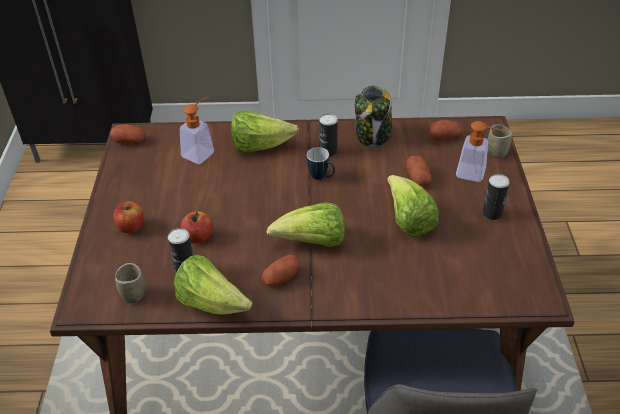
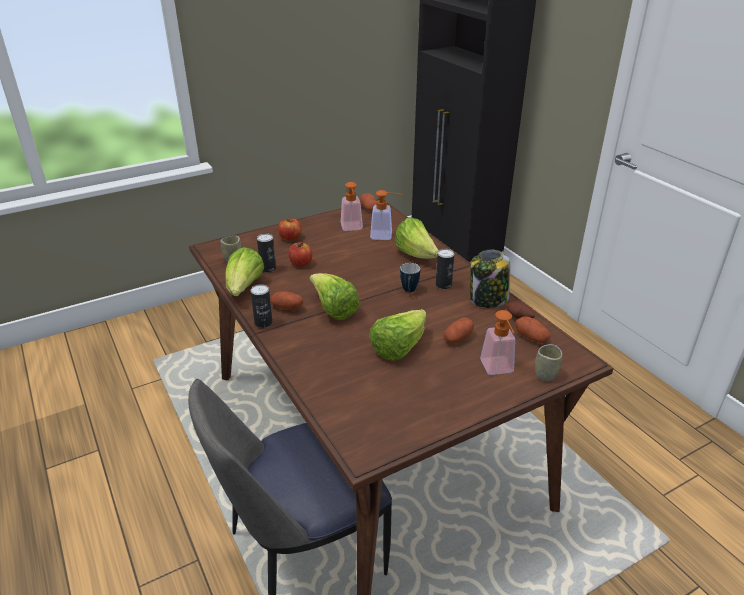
camera: 60 degrees right, 10 degrees down
(161, 170) = (352, 228): none -> soap dispenser
(413, 131) = (518, 318): none -> potato
(492, 213) = (452, 393): can -> can (263, 323)

